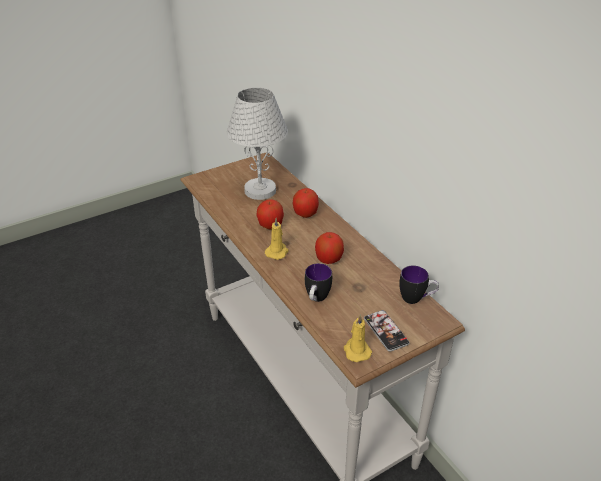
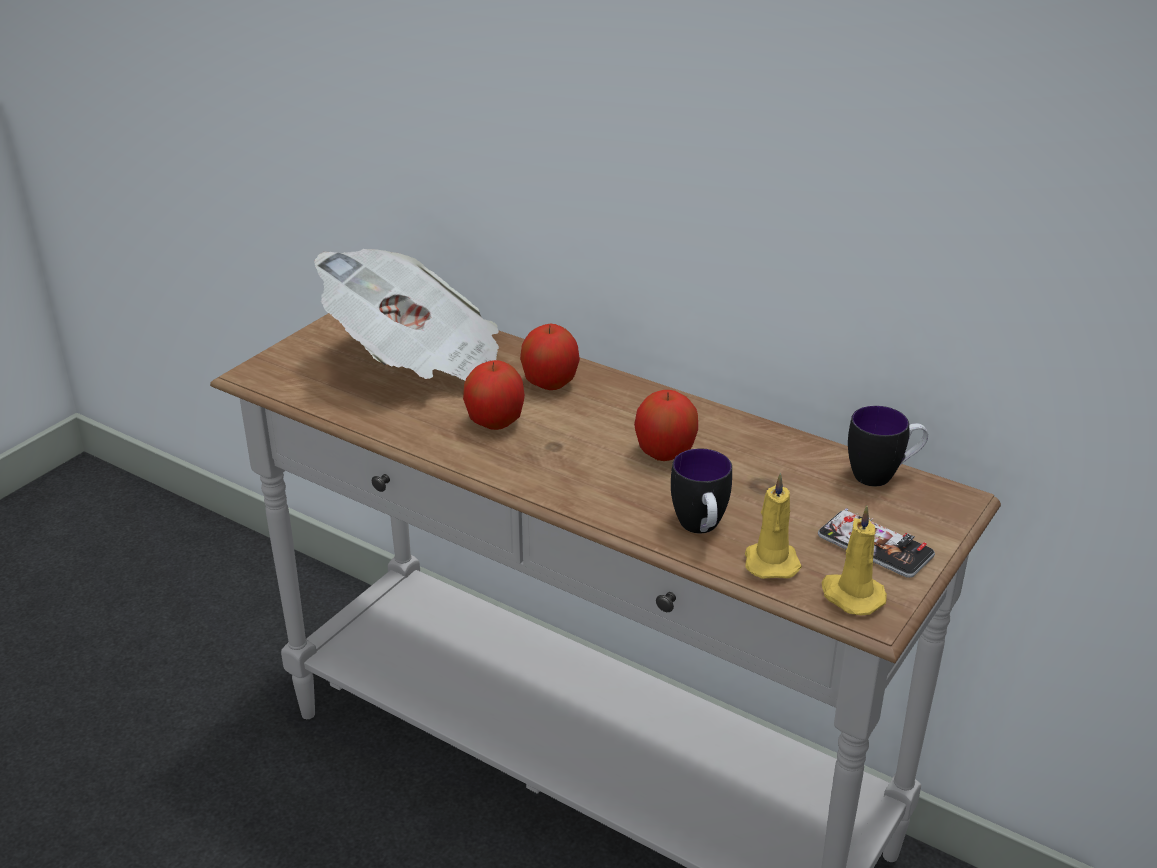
camera: 25 degrees left, 5 degrees down
(260, 190) = (419, 363): white table lamp -> newspaper
(277, 252) = (550, 466): yellow candle -> yellow candle (770, 561)

